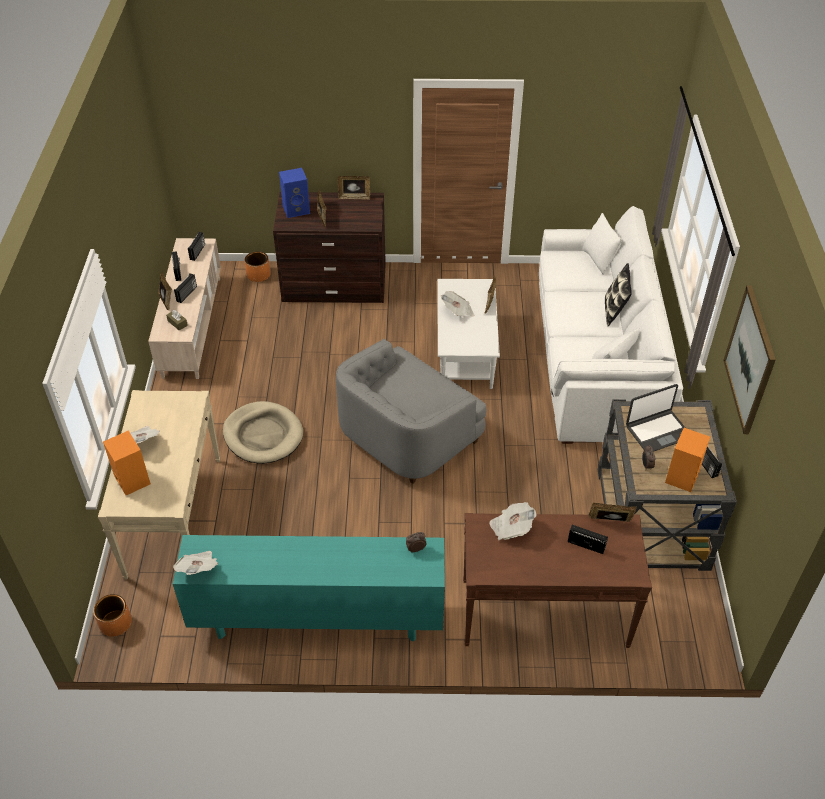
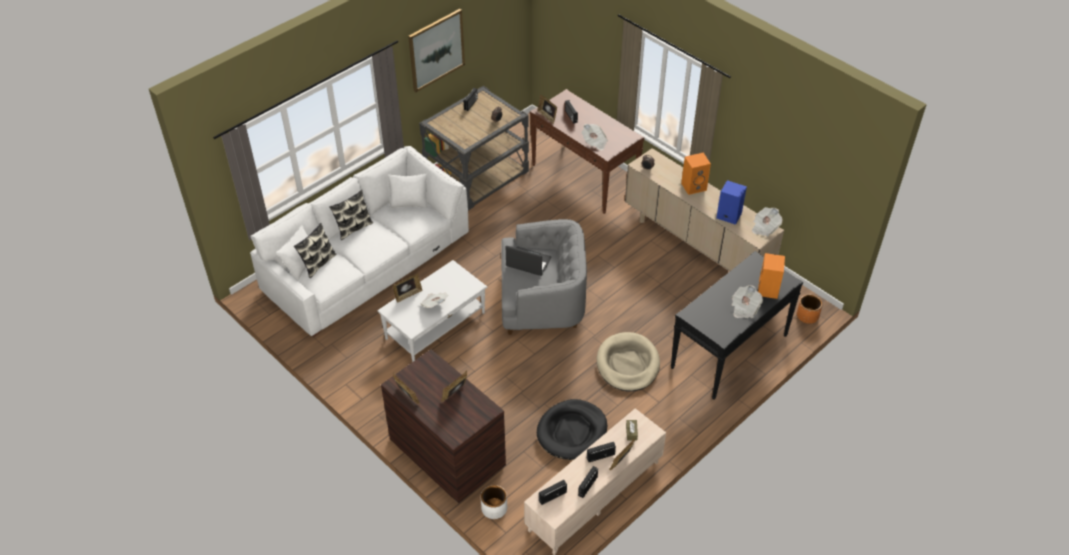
camera: 135 degrees left, 0 degrees up
(174, 516) = (729, 352): beige console table -> black console table
(255, 353) = (572, 432): none -> black dog bed
(258, 275) = (494, 508): orange planter -> white planter
(296, 209) = (462, 418): blue speaker -> blue speaker (728, 216)
(317, 620) = (696, 246): turquoise cabinet -> beige cabinet
(588, 266) = (318, 263): none -> pillow
(657, 431) = (468, 128): laptop -> laptop (528, 263)
(682, 478) = (490, 106): orange speaker -> orange speaker (694, 186)

